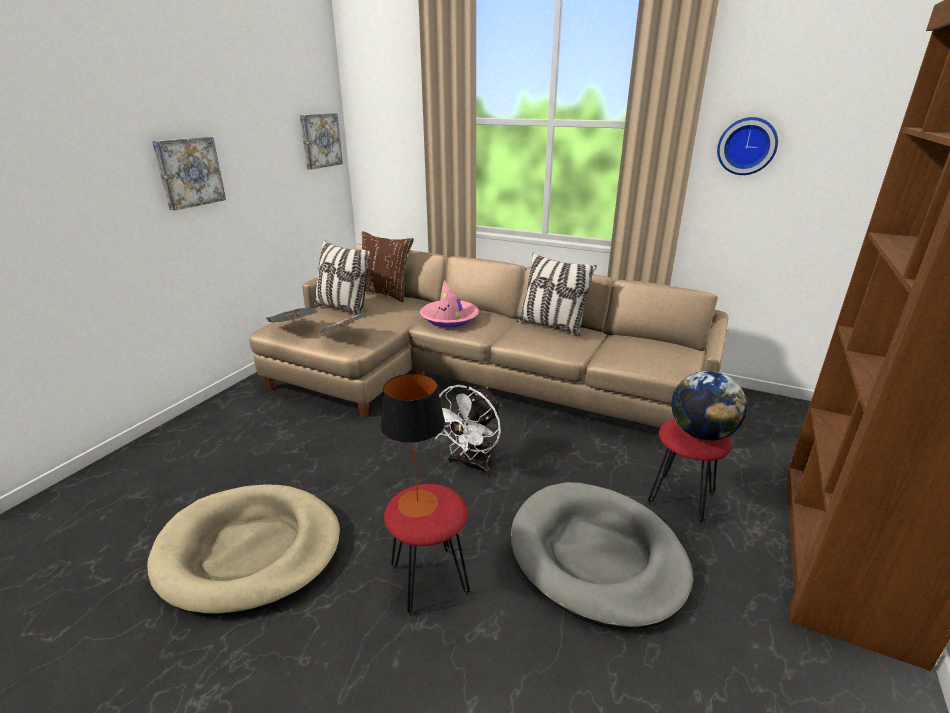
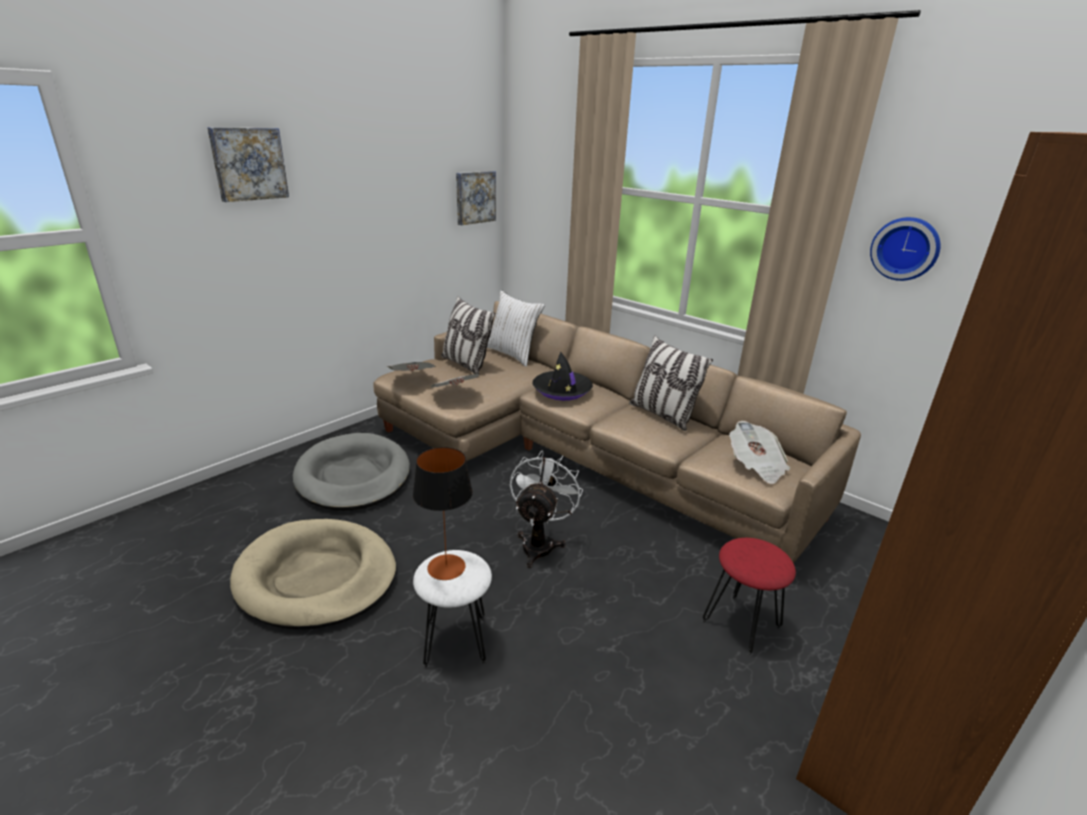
camera: 15 degrees right, 0 degrees up
(188, 172) = (340, 225): picture -> picture (248, 163)
(384, 293) = (512, 354): brown pillow -> white pillow
(429, 580) = (455, 641): red stool -> white stool
(449, 319) = (562, 391): pink hat -> black hat
(471, 466) = (540, 543): white fan -> white fan turned 150 degrees clockwise
(596, 556) = (622, 659): grey dog bed -> grey dog bed (353, 476)
(654, 356) = (756, 466): none -> newspaper
(701, 434) = (763, 560): globe -> none

